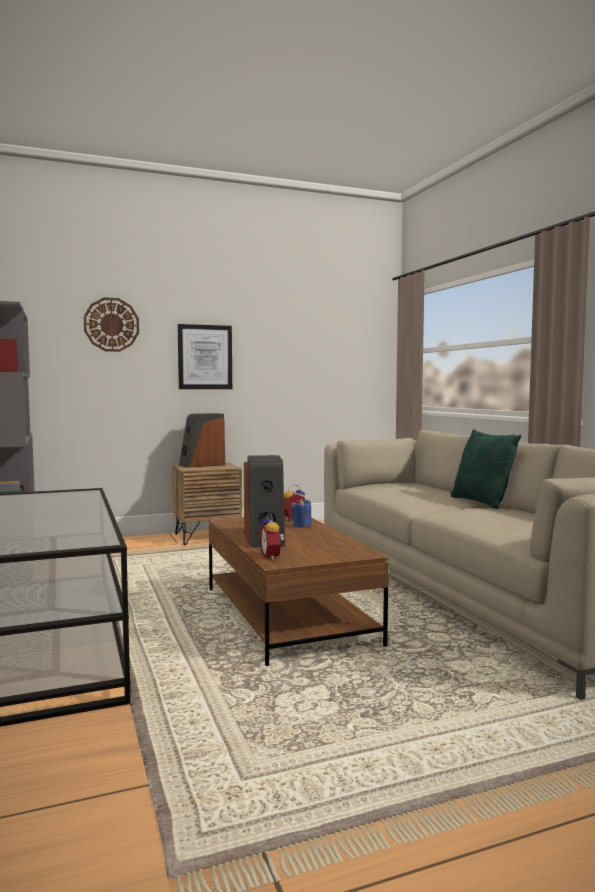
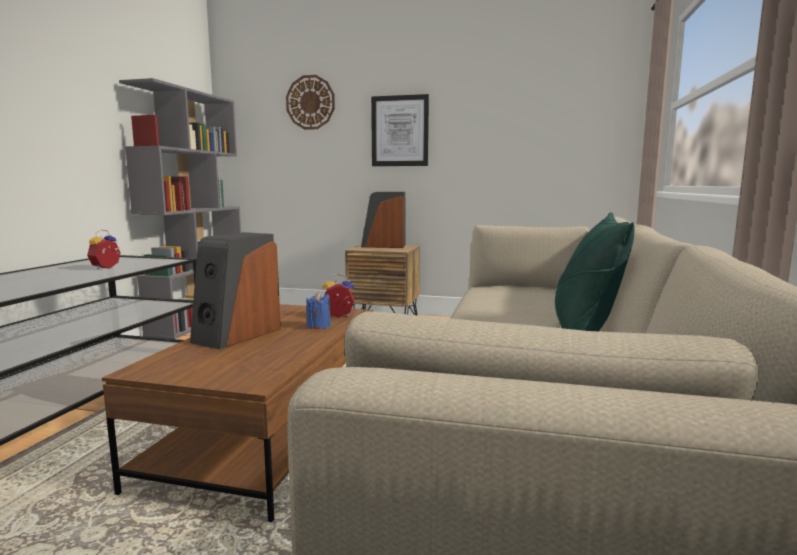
camera: 35 degrees right, 5 degrees up
(272, 556) = (165, 360): alarm clock -> alarm clock (107, 268)

